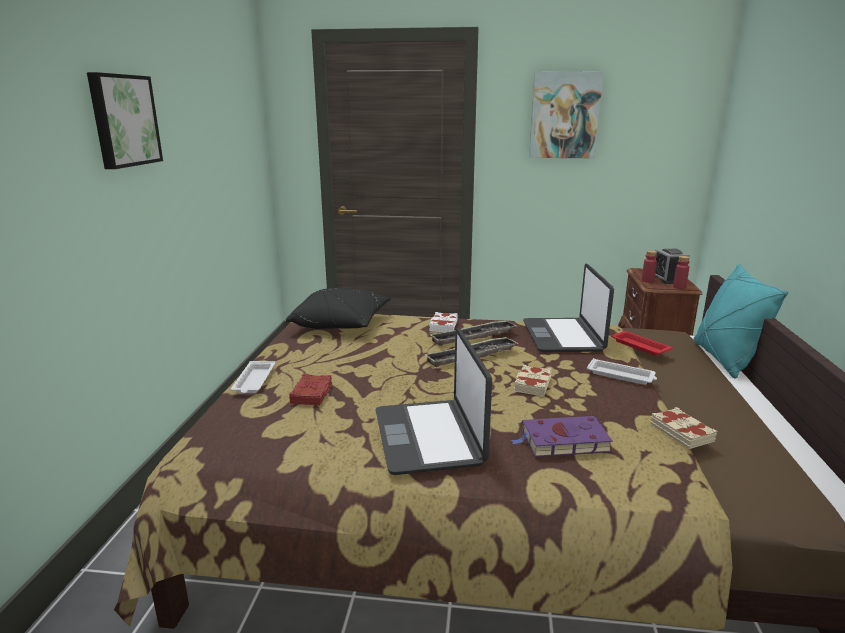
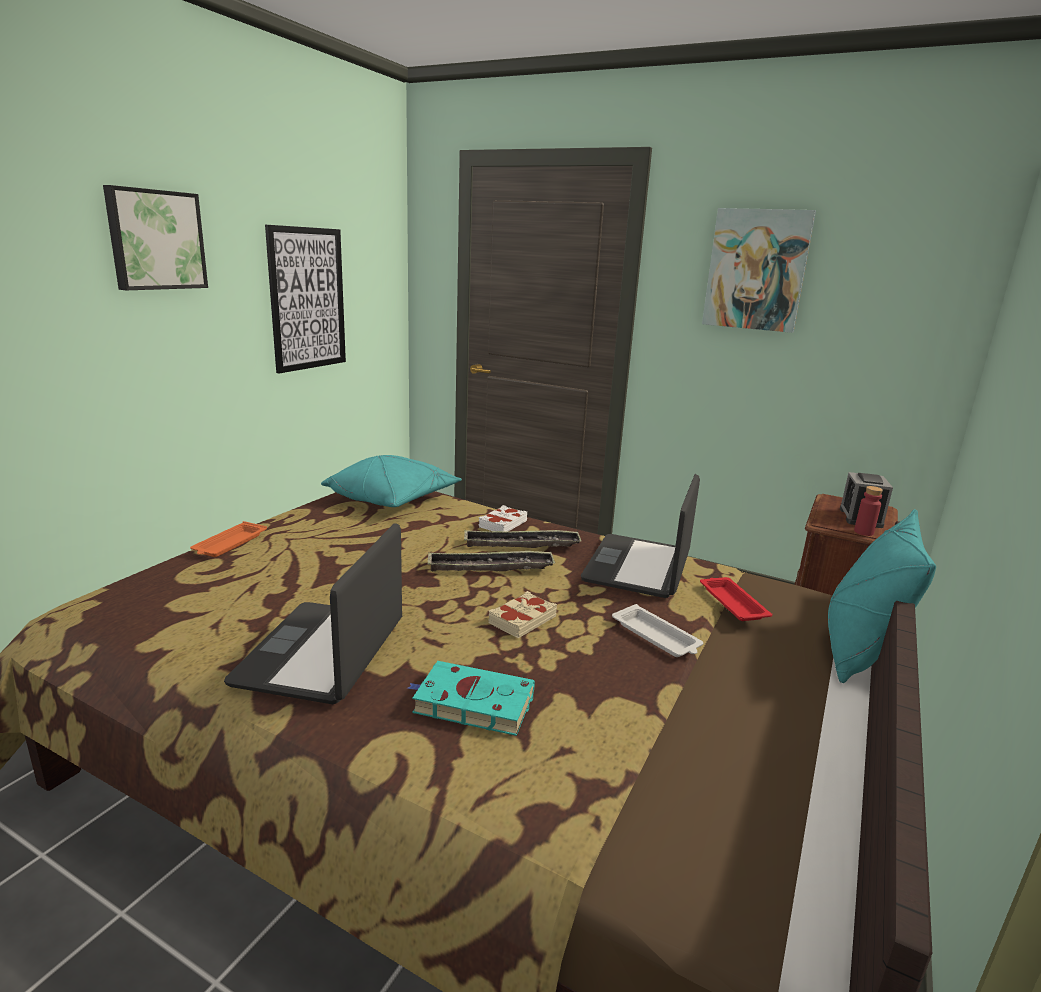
camera: 20 degrees right, 0 degrees up
(215, 164) = (307, 299): none -> picture
(254, 381) = (229, 544): white tray -> orange tray
(312, 394) = (266, 571): red book -> none
(341, 323) = (393, 499): black pillow -> turquoise pillow
(562, 441) = (470, 703): purple book -> turquoise book
(647, 281) = (824, 515): red bottle -> none
(682, 432) = (650, 738): beige book -> none

